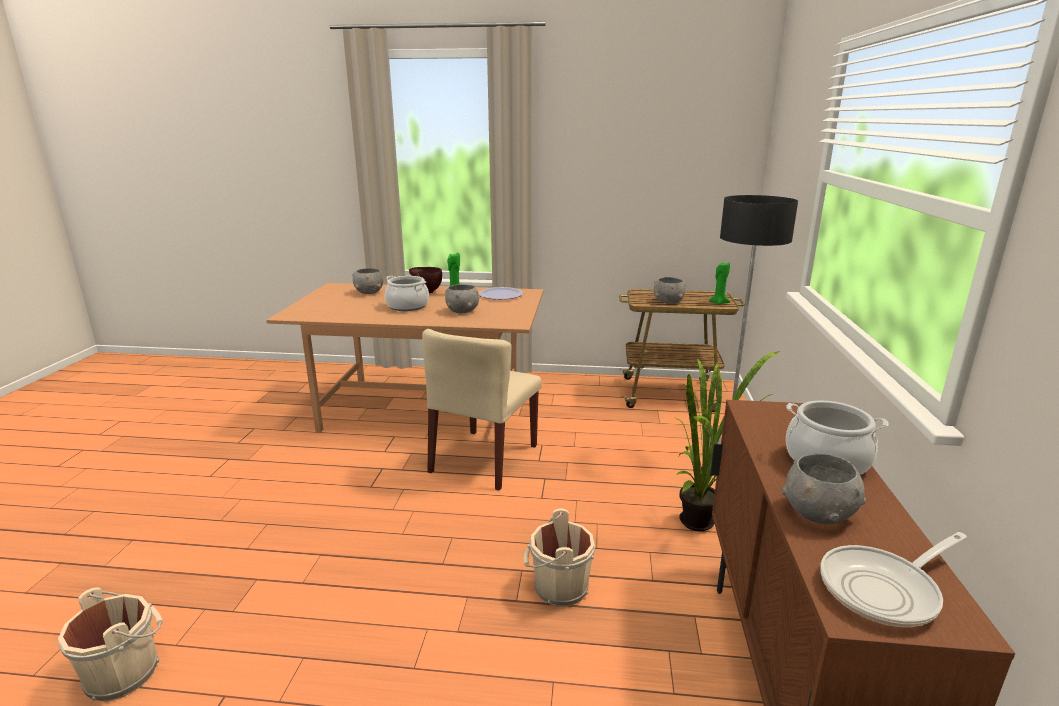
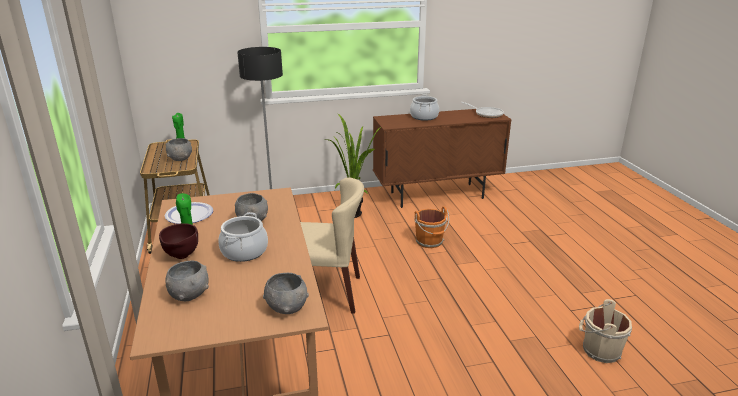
camera: 110 degrees left, 5 degrees up
(558, 588) = (430, 242): beige bucket -> orange bucket
(820, 513) = (459, 118): grey bowl -> grey bowl (287, 307)

